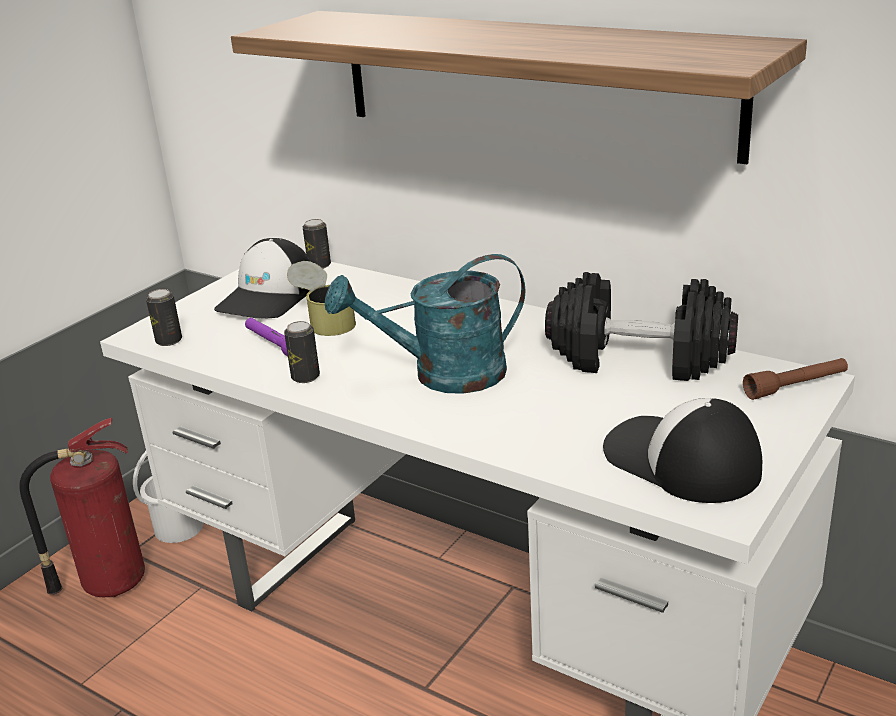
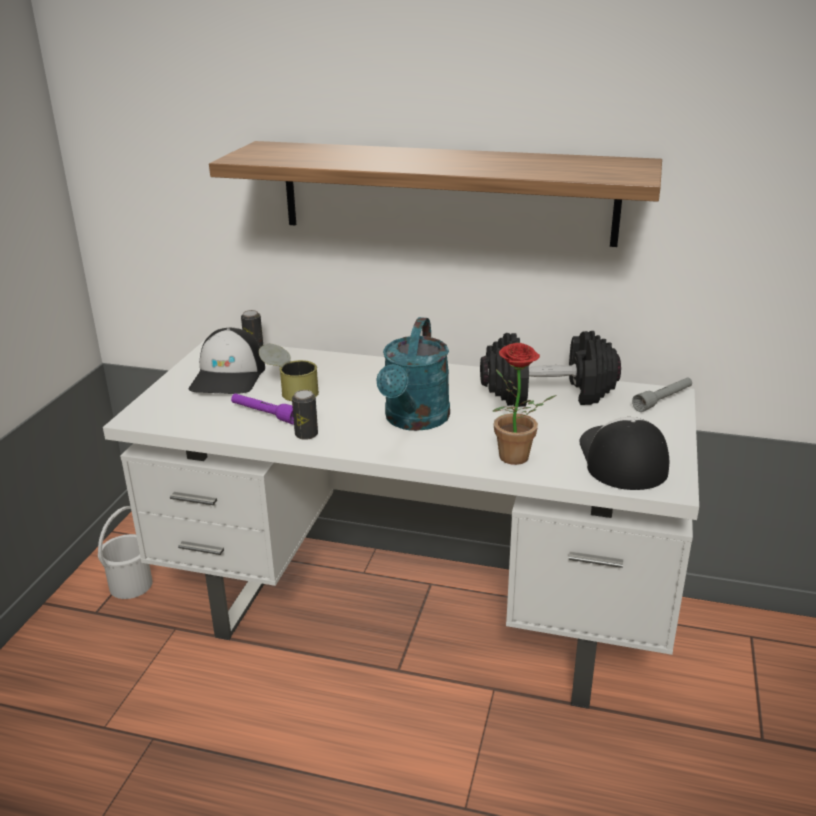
camera: 20 degrees left, 0 degrees up
(109, 583) = (89, 640): fire extinguisher -> none
(169, 341) = (167, 420): can -> none
(443, 375) = (414, 421): turquoise watering can -> turquoise watering can turned 45 degrees counterclockwise
(535, 443) = (515, 460): none -> potted plant
(680, 461) = (621, 458): cap -> cap turned 60 degrees clockwise
(796, 387) = (663, 400): brown flashlight -> grey flashlight

